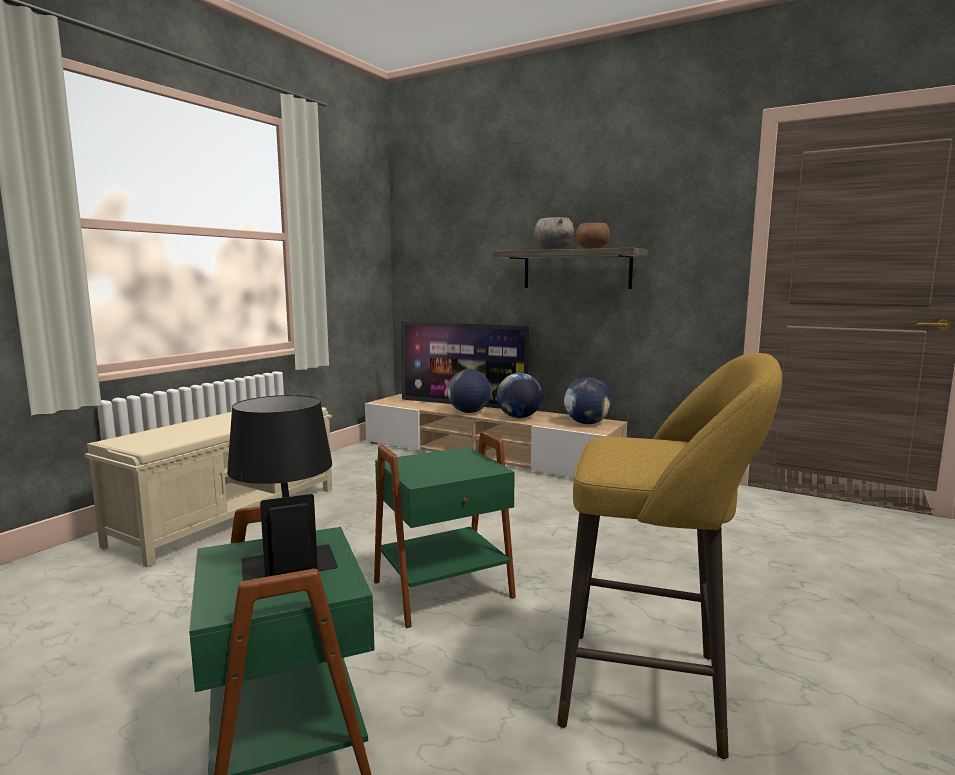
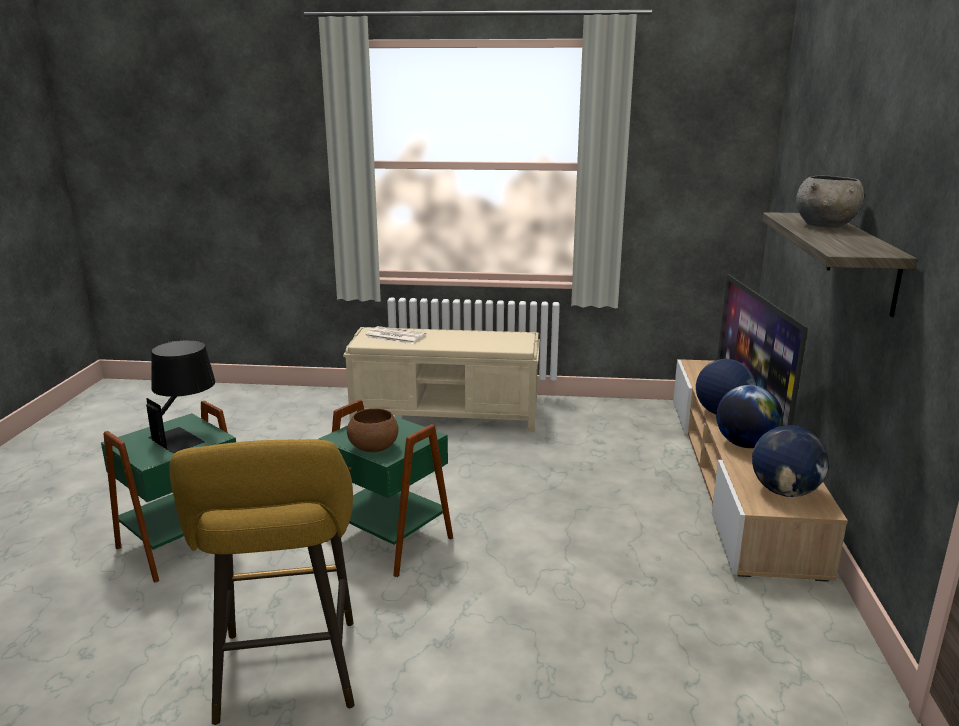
camera: 65 degrees right, 10 degrees up
(164, 435) = (394, 336): none -> newspaper
(592, 249) = (831, 239): brown bowl -> brown bowl (374, 448)

